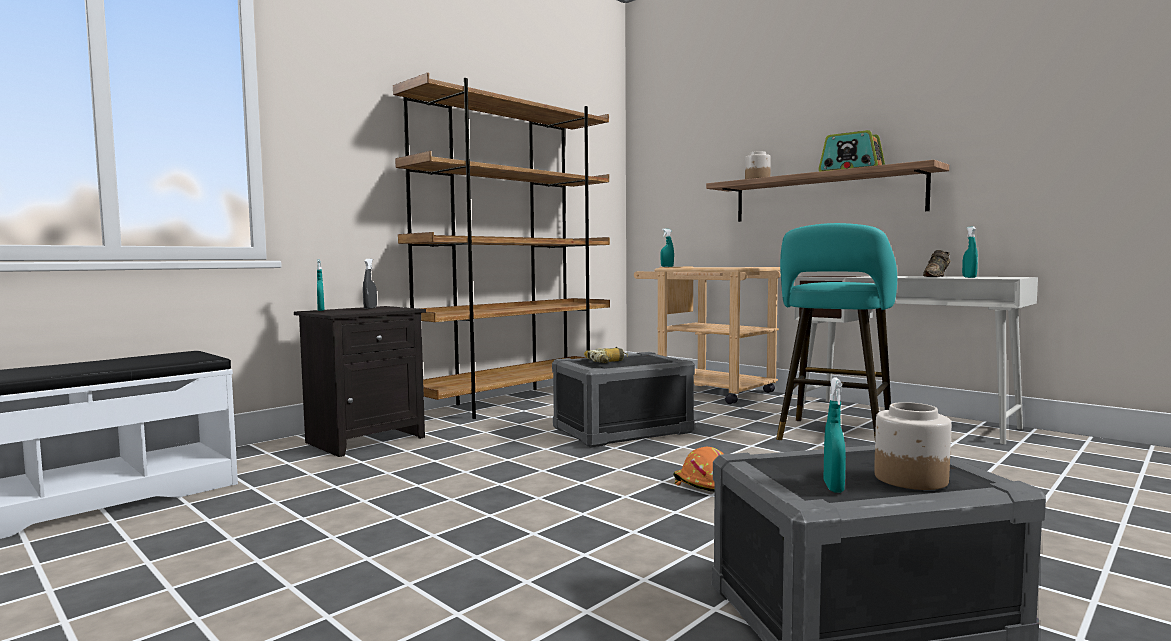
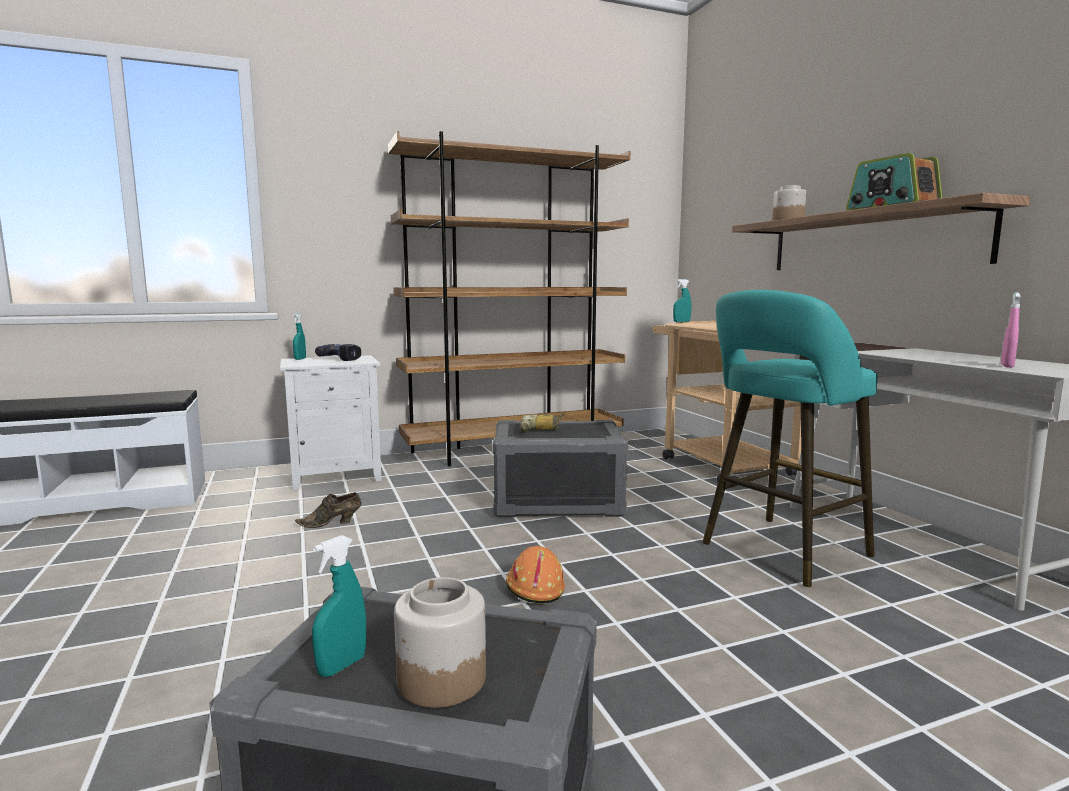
camera: 25 degrees right, 5 degrees up
(366, 439) = (337, 475): black nightstand -> white nightstand
(370, 308) = (344, 358): grey spray bottle -> power drill
(937, 276) = (975, 359): brown shoe -> brown shoe (332, 523)
(969, 277) = (1007, 366): turquoise spray bottle -> pink spray bottle

